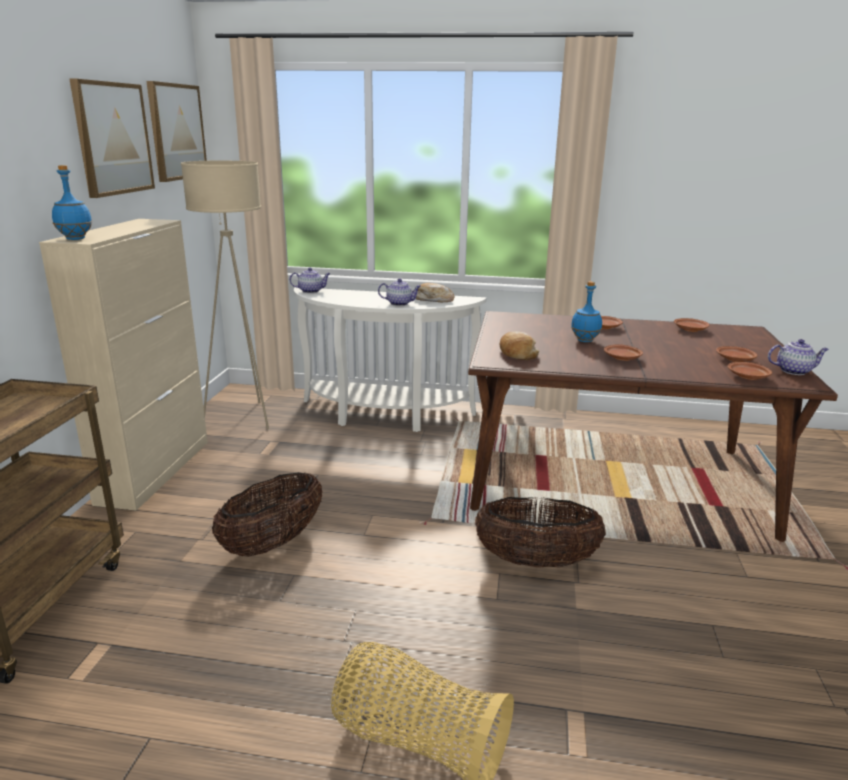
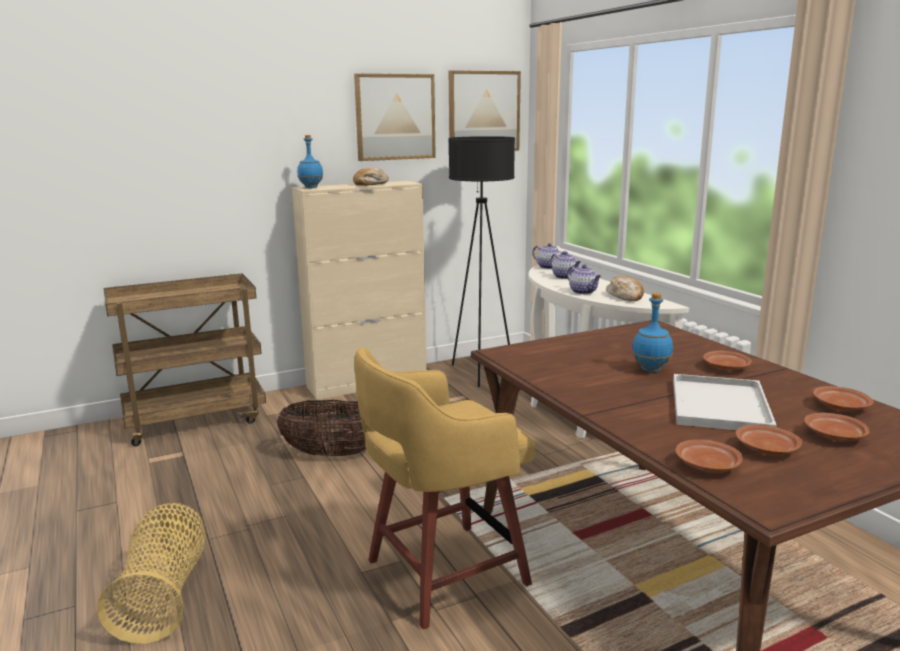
camera: 55 degrees right, 5 degrees down
(244, 417) = (481, 373): beige floor lamp -> black floor lamp
(517, 353) = (545, 355): bread -> bread (371, 184)
(536, 561) = (442, 574): basket -> yellow stool
(622, 358) = (627, 394): brown plate -> brown plate (834, 436)
(660, 347) = (718, 404): none -> white tray
(794, 371) = (807, 492): teapot -> teapot (565, 277)

